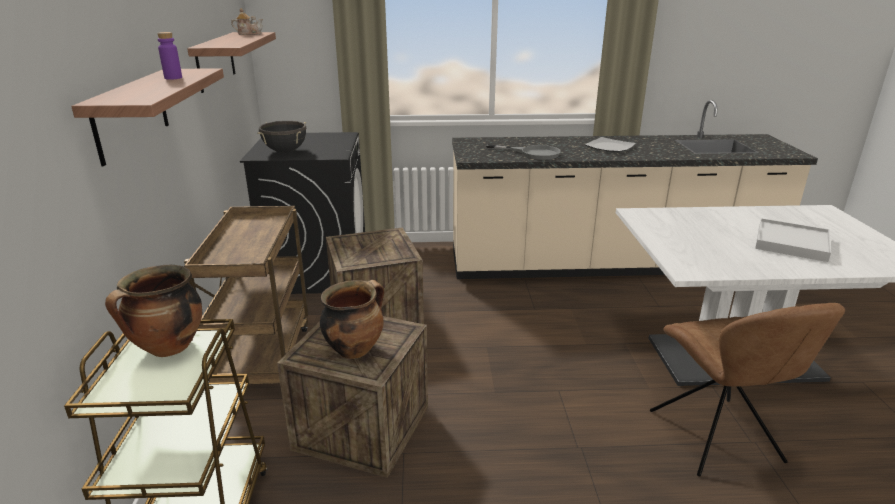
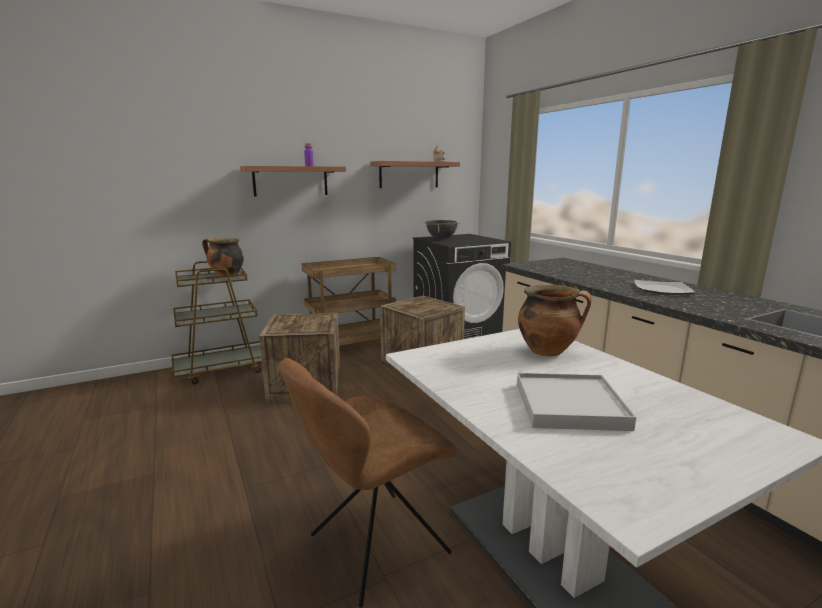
camera: 65 degrees right, 10 degrees down
(355, 349) = (294, 324): cooking pot -> cooking pot (548, 351)
(533, 153) = (572, 274): grey frying pan -> none

